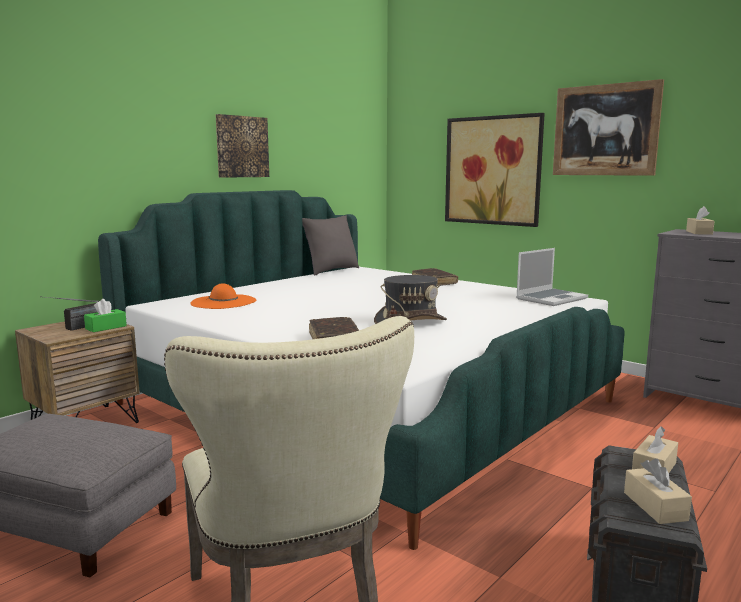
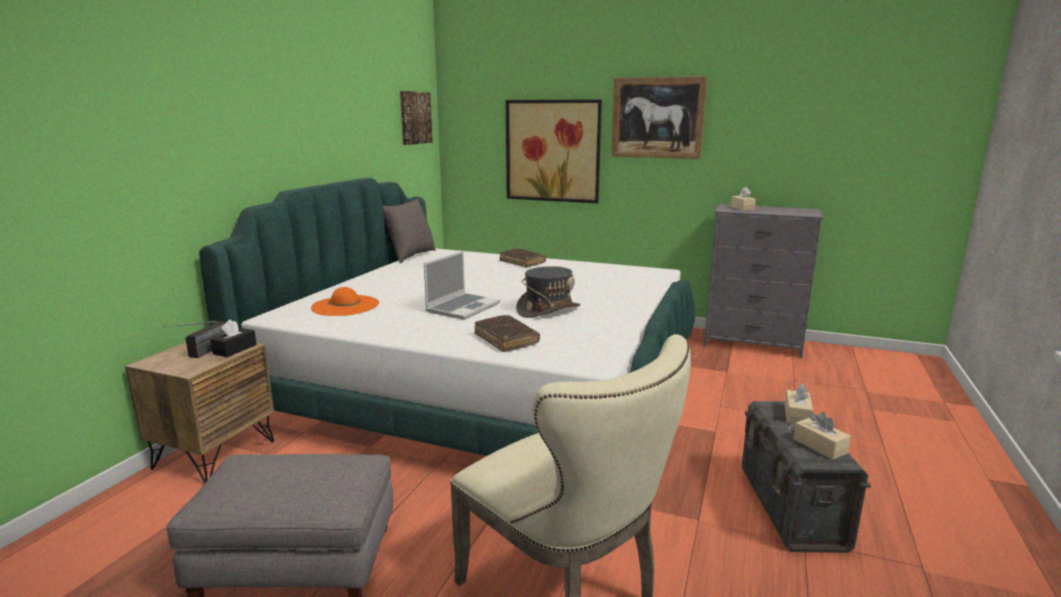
camera: 20 degrees left, 5 degrees up
(106, 327) = (235, 349): green tissue box -> black tissue box
(241, 147) = (320, 136): picture -> picture (414, 118)
(551, 298) = (637, 272): laptop -> laptop (463, 307)

